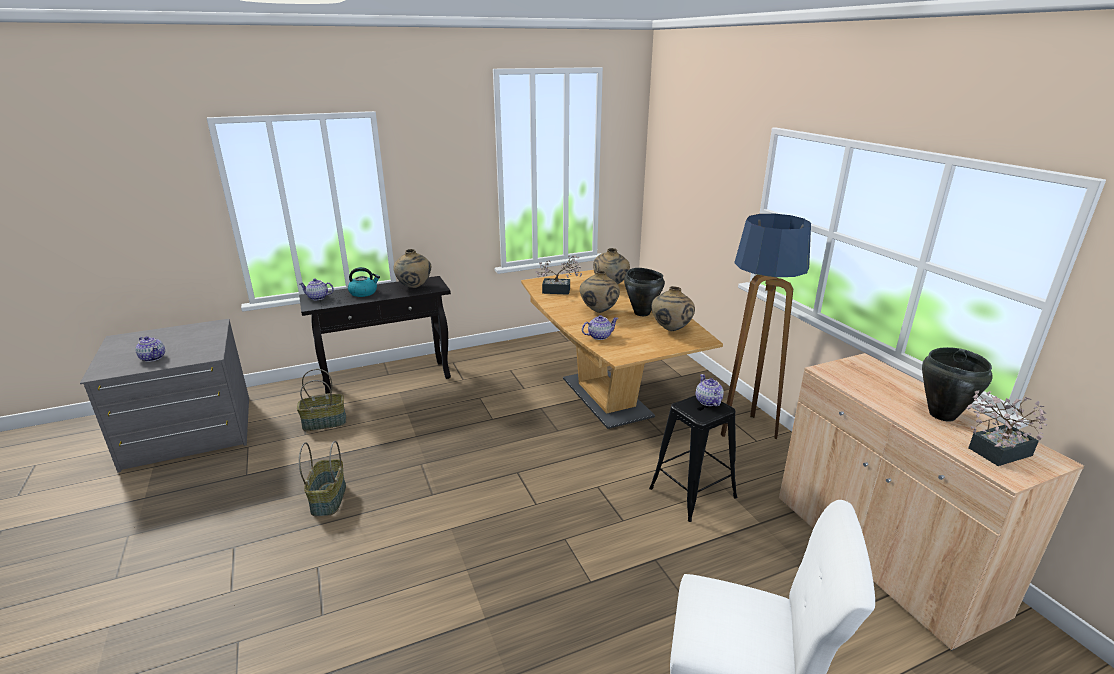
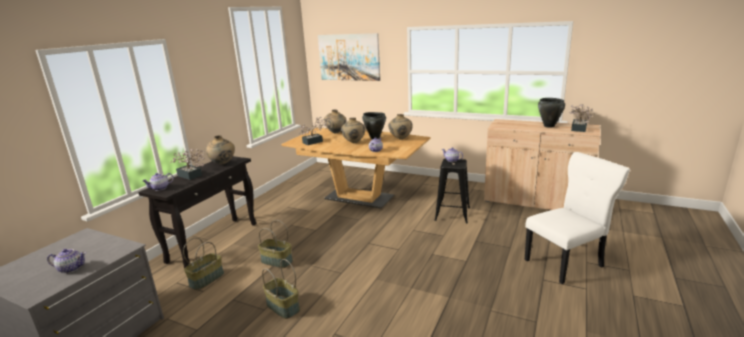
camera: 40 degrees left, 5 degrees down
(364, 292) = (191, 176): kettle -> potted plant
(400, 438) = (276, 261): none -> basket
(691, 164) = (349, 57): none -> picture
(745, 431) = (436, 185): floor lamp -> none

